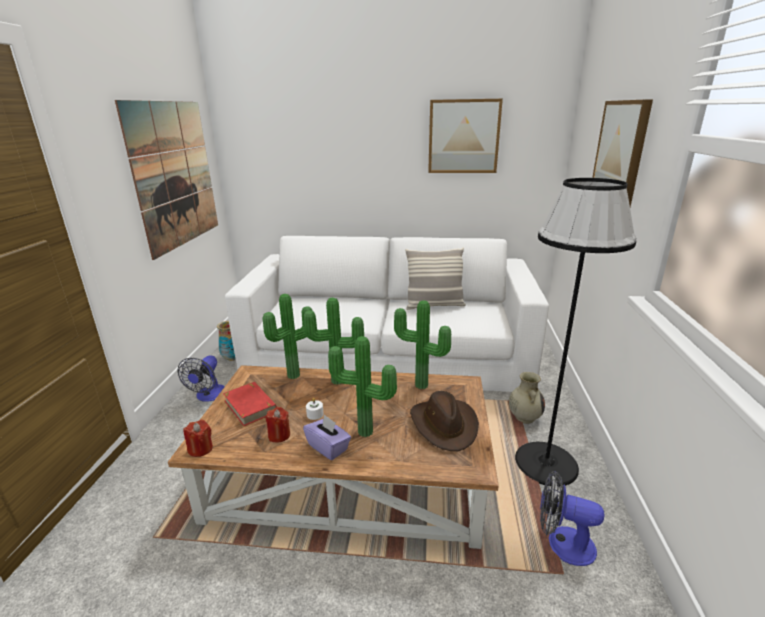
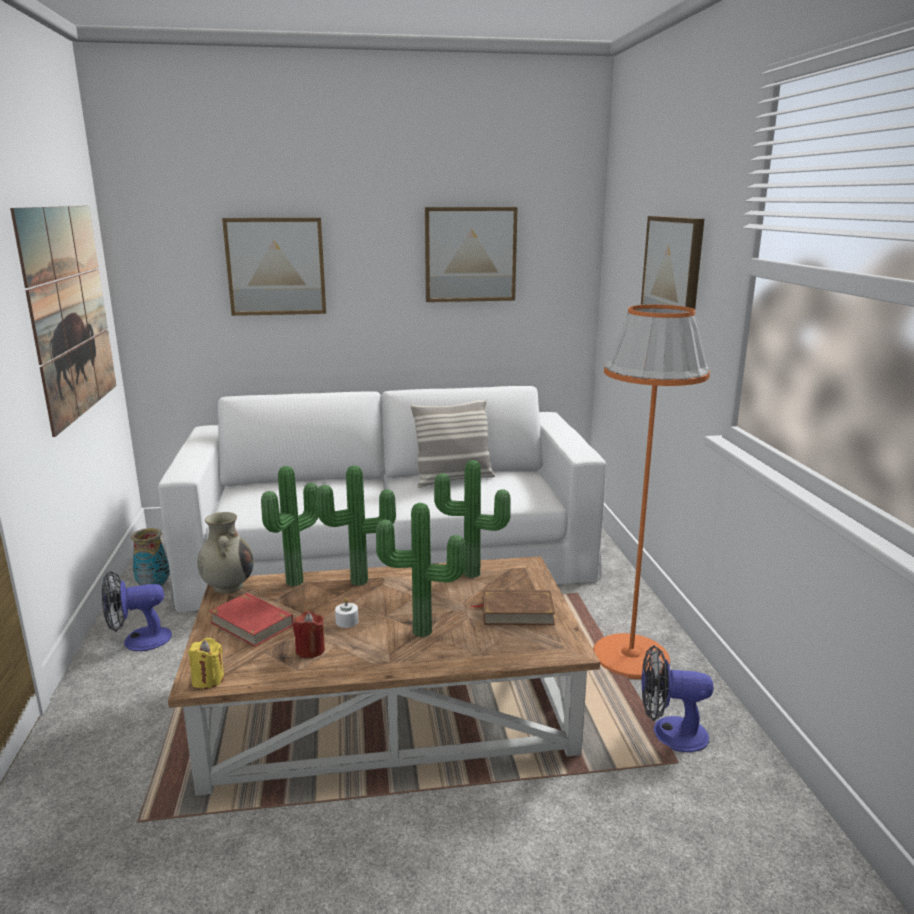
camera: 15 degrees left, 5 degrees down
(200, 449) = (208, 679): red candle -> yellow candle
(208, 396) = (138, 640): fan -> fan turned 75 degrees clockwise
(323, 145) = (276, 266): none -> picture
(328, 447) = (382, 654): purple tissue box -> none
(444, 425) = (517, 612): brown hat -> brown book
(524, 417) = (591, 610): beige vase -> beige vase (228, 585)
(546, 463) = (631, 656): black floor lamp -> orange floor lamp

